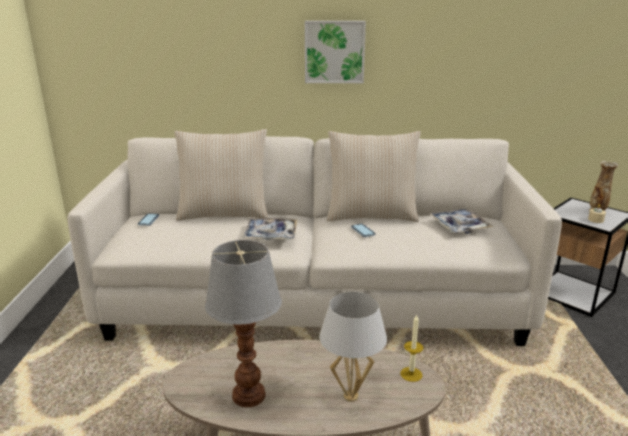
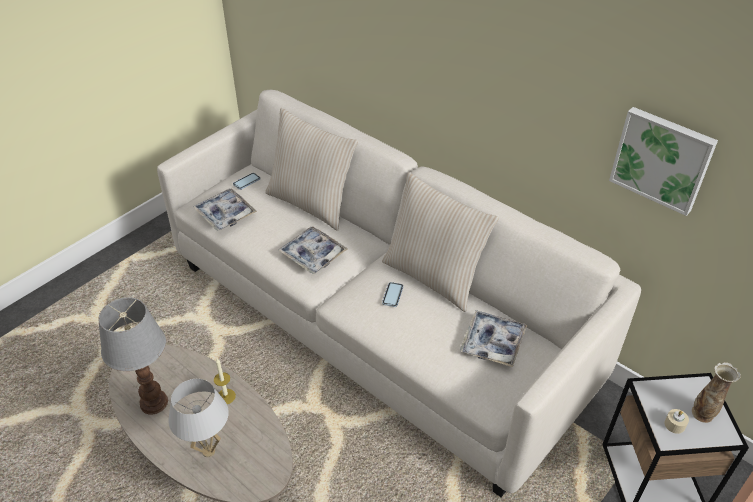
camera: 40 degrees right, 20 degrees up
(158, 241) = (225, 214): none -> tray
(334, 52) = (466, 73): picture -> picture (662, 159)
(411, 374) = (269, 464): candle -> candle (226, 396)

